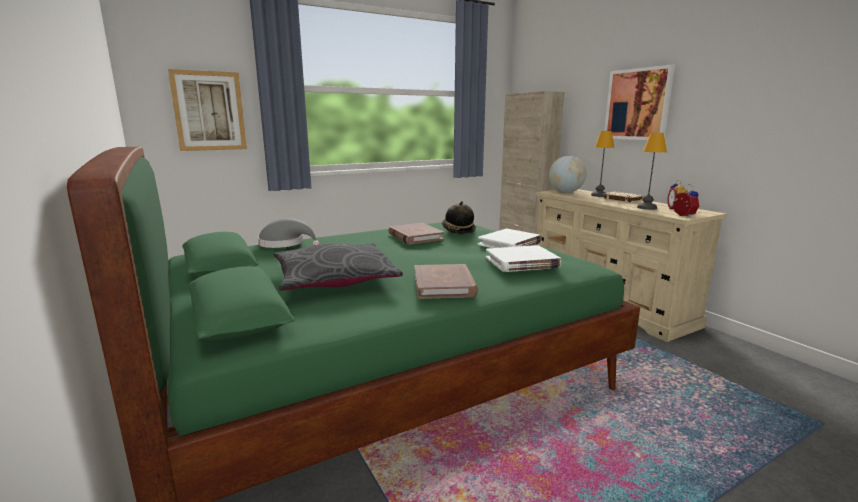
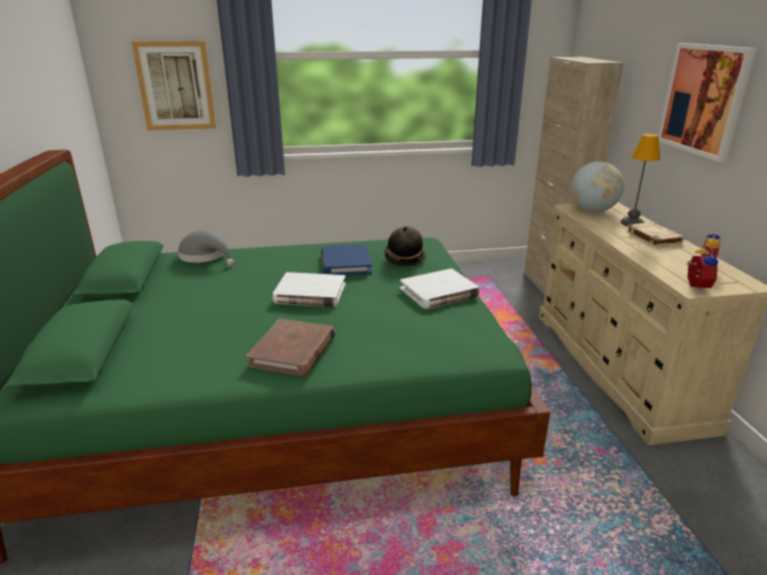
camera: 20 degrees right, 10 degrees up
(335, 279) = (202, 320): grey pillow -> none
(415, 236) = (345, 263): brown book -> blue book
(522, 262) = (411, 331): white book -> white book (310, 293)
(646, 208) = (664, 261): table lamp -> none

